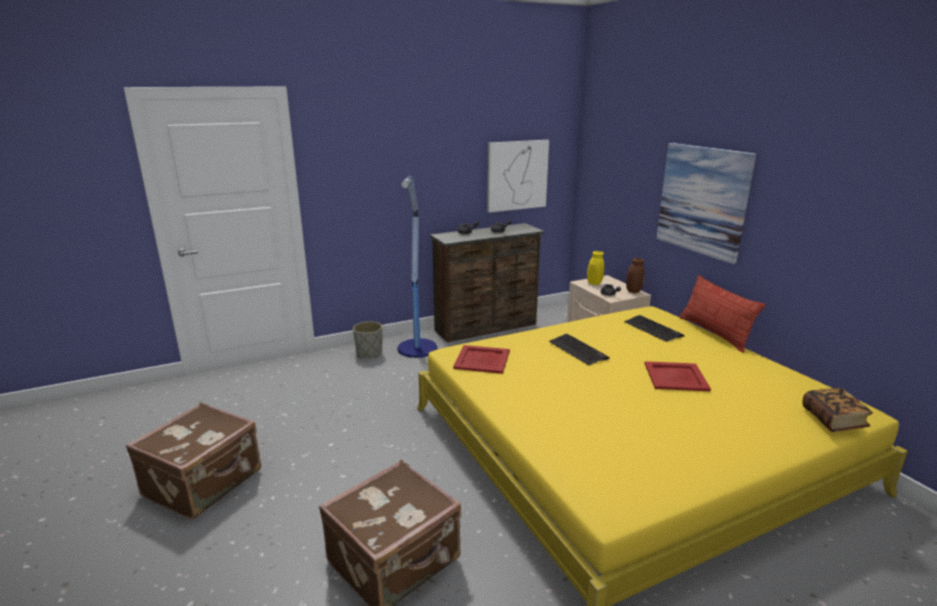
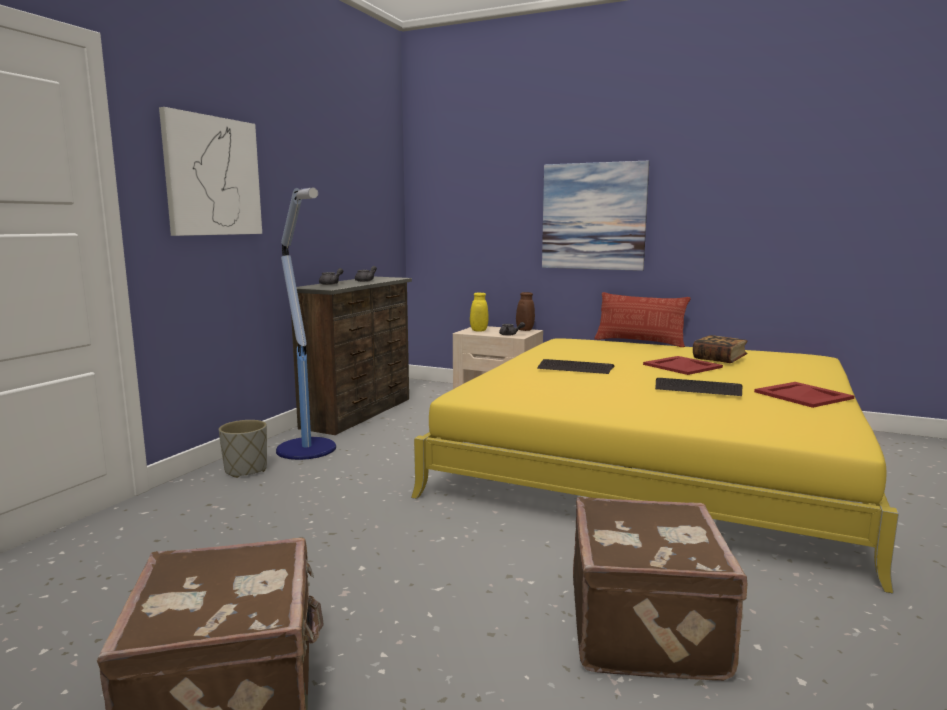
camera: 40 degrees left, 10 degrees down
(481, 359) = (505, 392): red tray -> red tray (802, 395)
(517, 175) = (360, 216): picture -> picture (212, 176)
(653, 329) = (594, 348): keyboard -> keyboard (698, 388)
(833, 420) = (818, 362): book -> book (719, 359)

